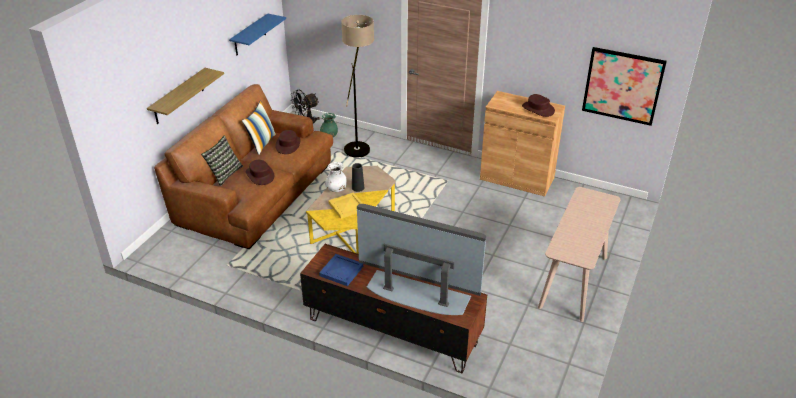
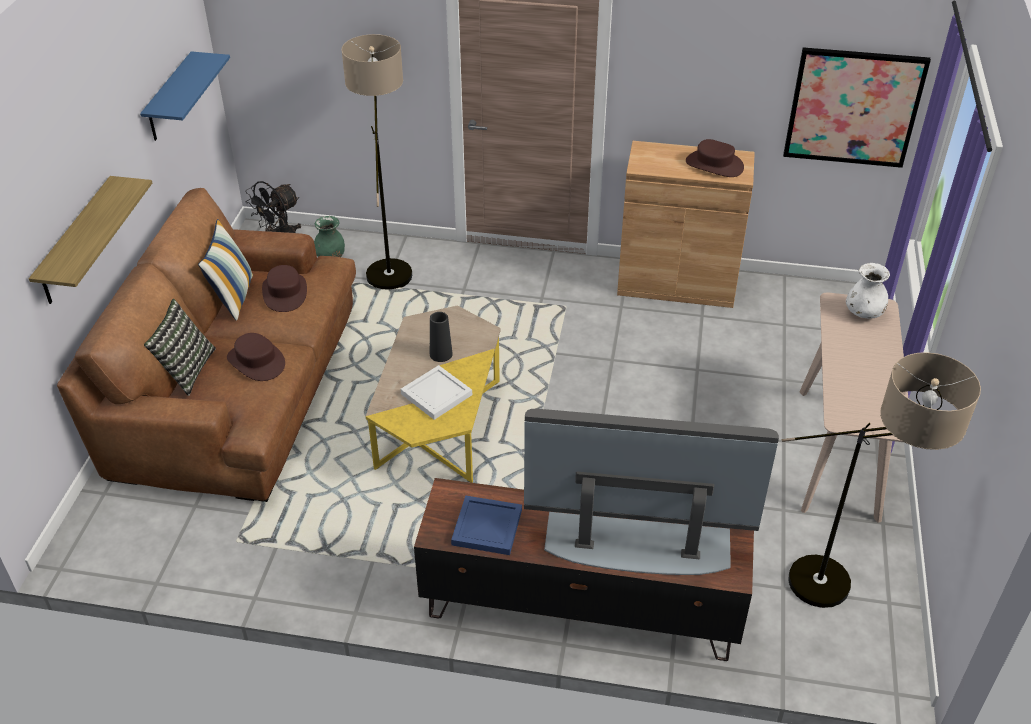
camera: 15 degrees left, 5 degrees up
(336, 189) = (404, 364): white vase -> white vase (863, 313)
(347, 207) = (437, 394): yellow tray -> white tray
(542, 354) = (841, 595): none -> floor lamp

